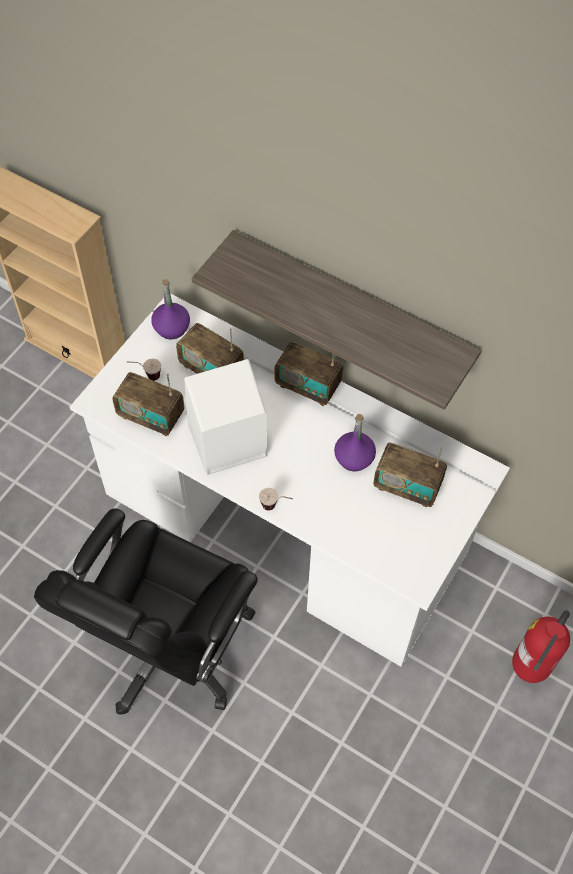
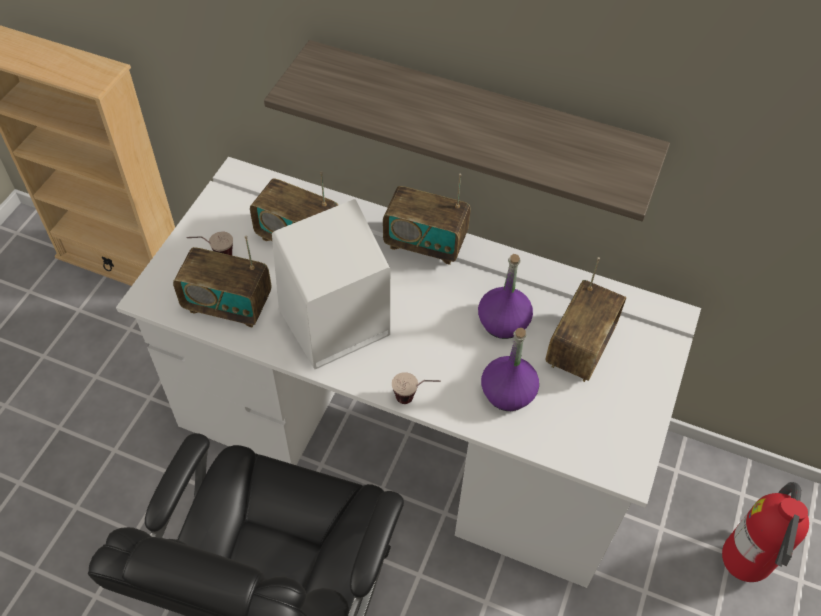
camera: 10 degrees left, 5 degrees down
(172, 328) = (239, 196): purple bottle -> purple bottle (508, 393)
(407, 486) = (579, 348): radio -> radio turned 75 degrees counterclockwise

